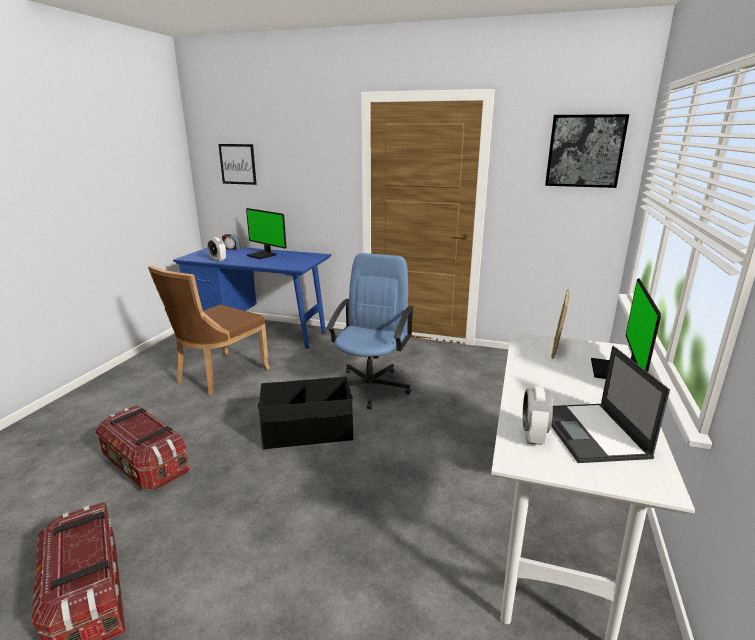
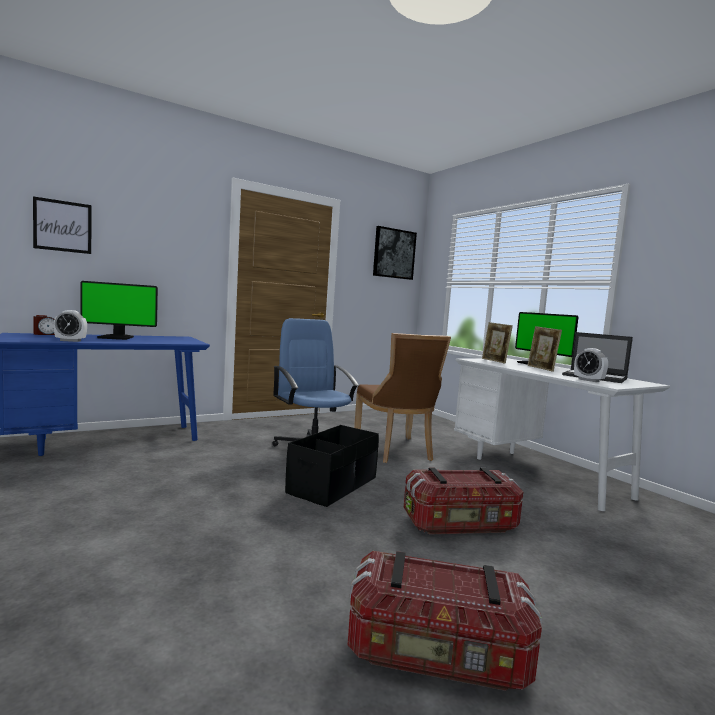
camera: 50 degrees left, 15 degrees down
(145, 465) = (244, 564): storage box -> storage box (461, 524)
(218, 376) = (144, 481): brown chair -> brown chair (395, 451)
(569, 385) = (541, 368): none -> picture frame

